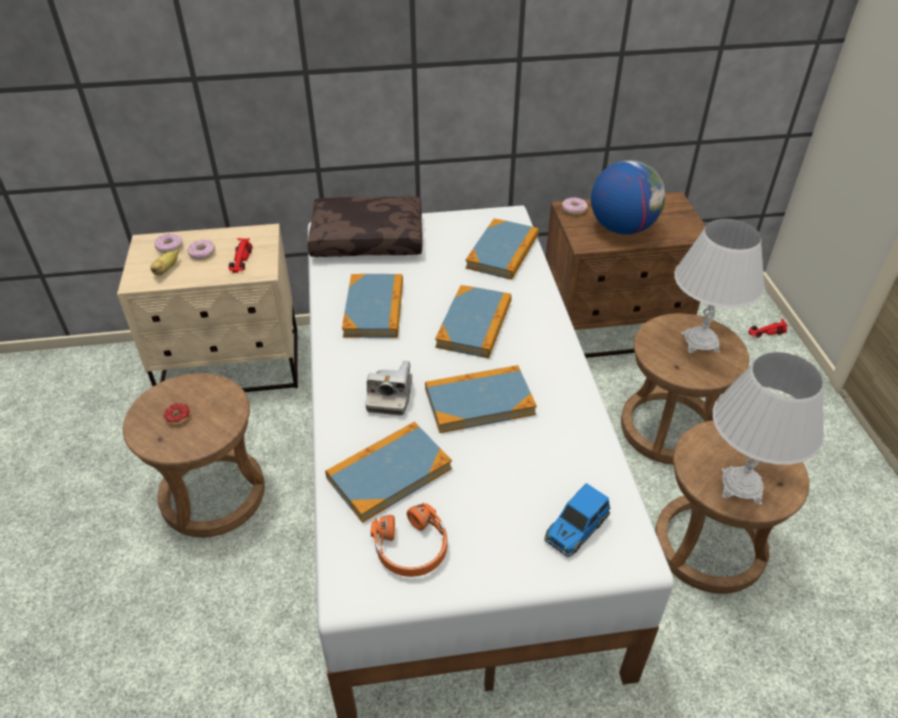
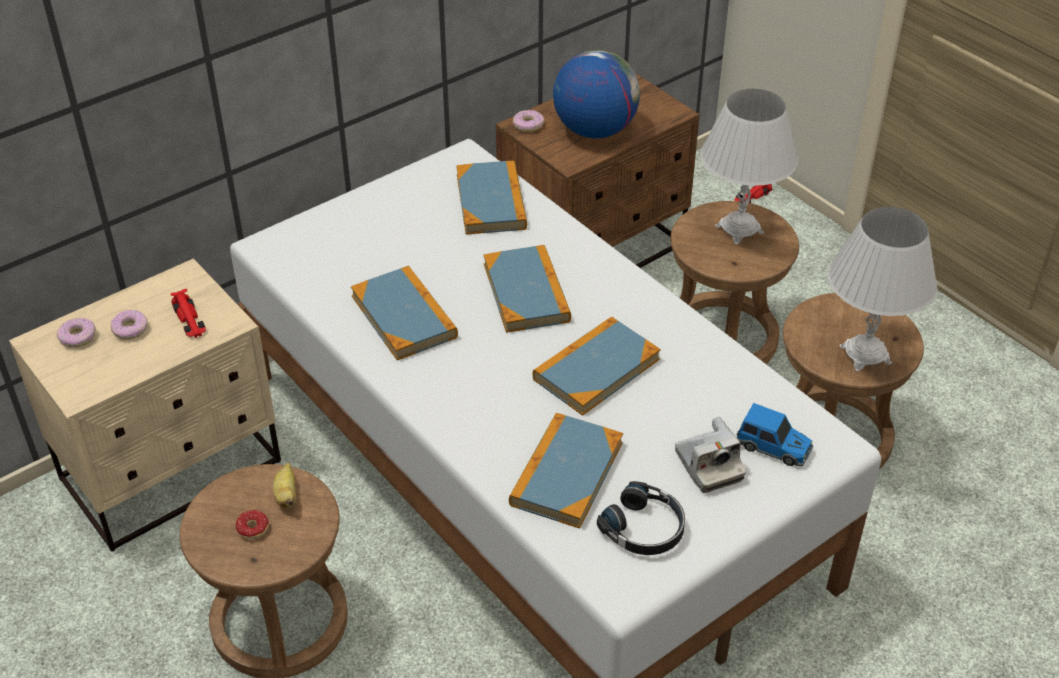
camera: 30 degrees left, 0 degrees up
(166, 269) = (103, 365): banana -> banana (286, 495)
(368, 238) = (324, 238): brown pillow -> none
(390, 396) = (502, 400): camera -> camera (708, 466)
(411, 548) = (644, 529): orange headphones -> black headphones
(575, 529) = (773, 447): toy car -> toy car turned 75 degrees counterclockwise

